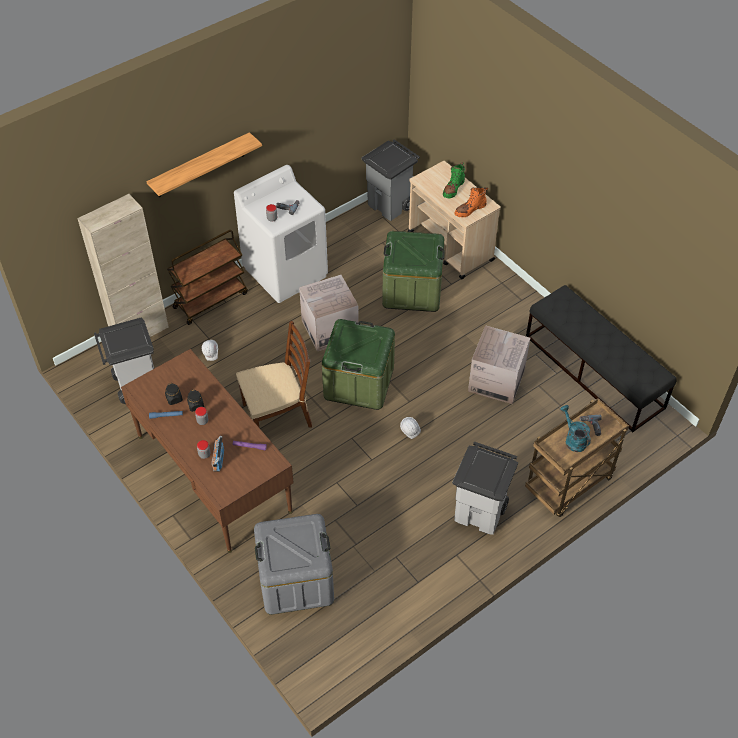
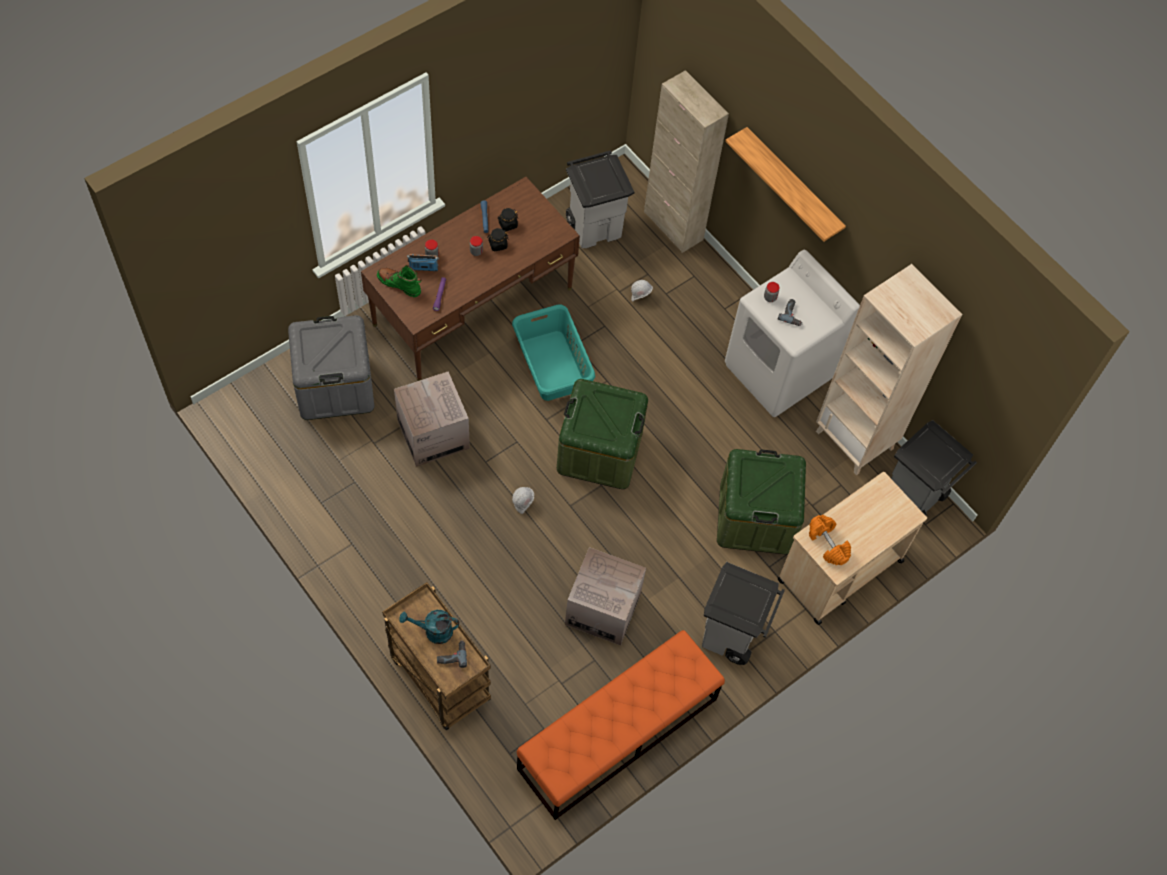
camera: 85 degrees right, 10 degrees up
(211, 300) = (727, 293): brown cart -> none
(278, 415) = (551, 366): brown chair -> turquoise laundry basket
(329, 329) = (684, 420): cardboard box -> cardboard box (433, 434)
(345, 233) = (855, 440): none -> beige bookcase
(453, 188) = (868, 526): green boot -> green boot (399, 284)
(470, 210) = (827, 544): orange boot -> orange dumbbell
(480, 512) = (406, 574): grey trash can -> grey trash can (731, 636)
(573, 439) = (433, 631): turquoise watering can -> turquoise watering can turned 150 degrees counterclockwise
(594, 372) = (617, 734): black bench -> orange bench

